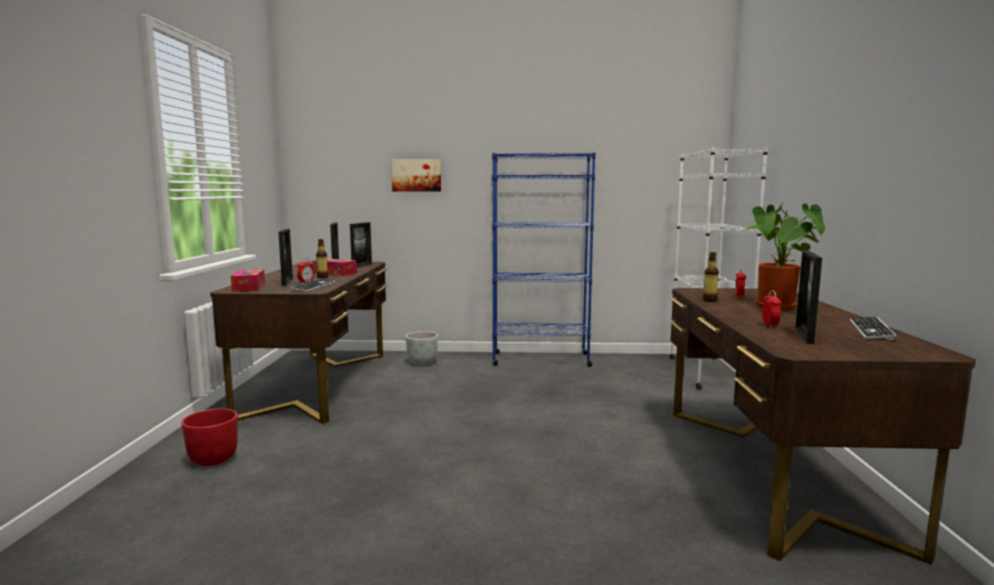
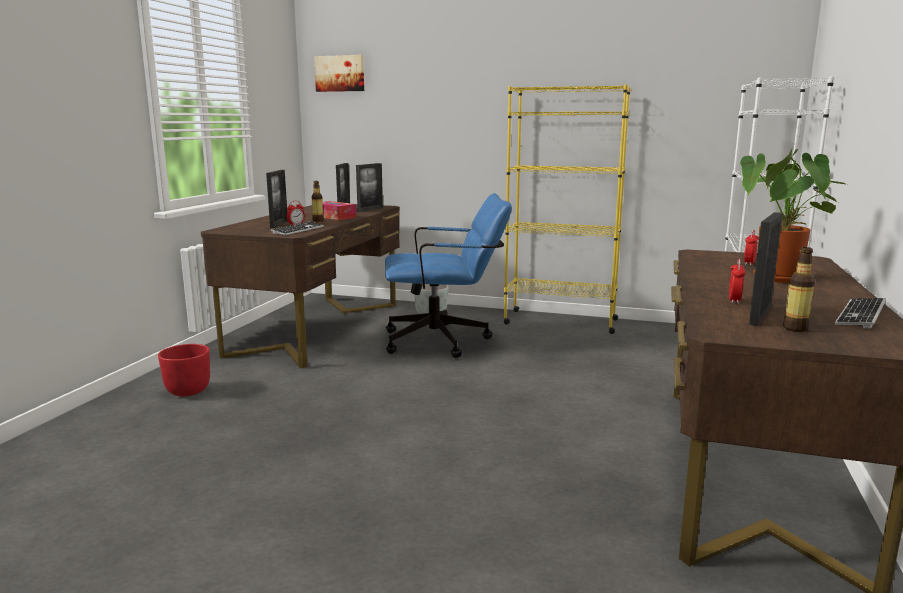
camera: 15 degrees right, 5 degrees up
(249, 287) = (239, 228): tissue box -> none
(416, 175) = (435, 111): picture -> picture (340, 73)
(449, 385) = (445, 341): none -> blue office chair
(540, 359) = (560, 321): blue bookcase -> yellow bookcase
(709, 300) = (703, 266): bottle -> bottle (795, 328)

